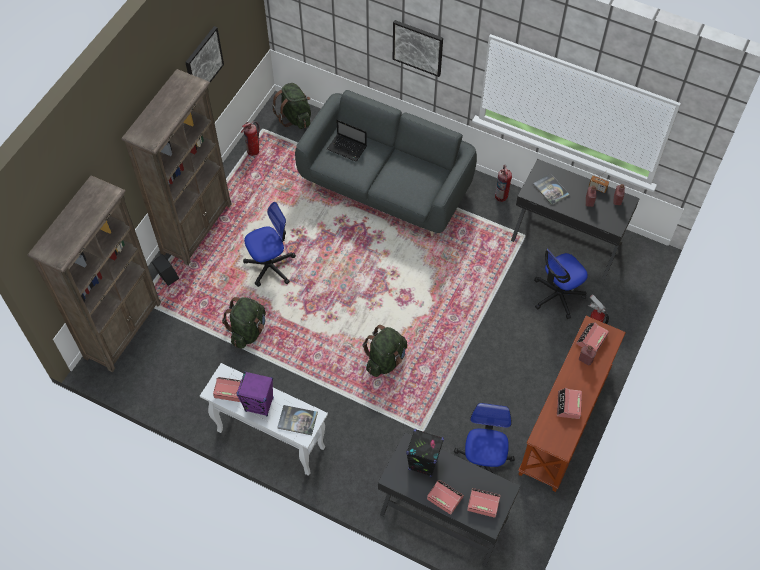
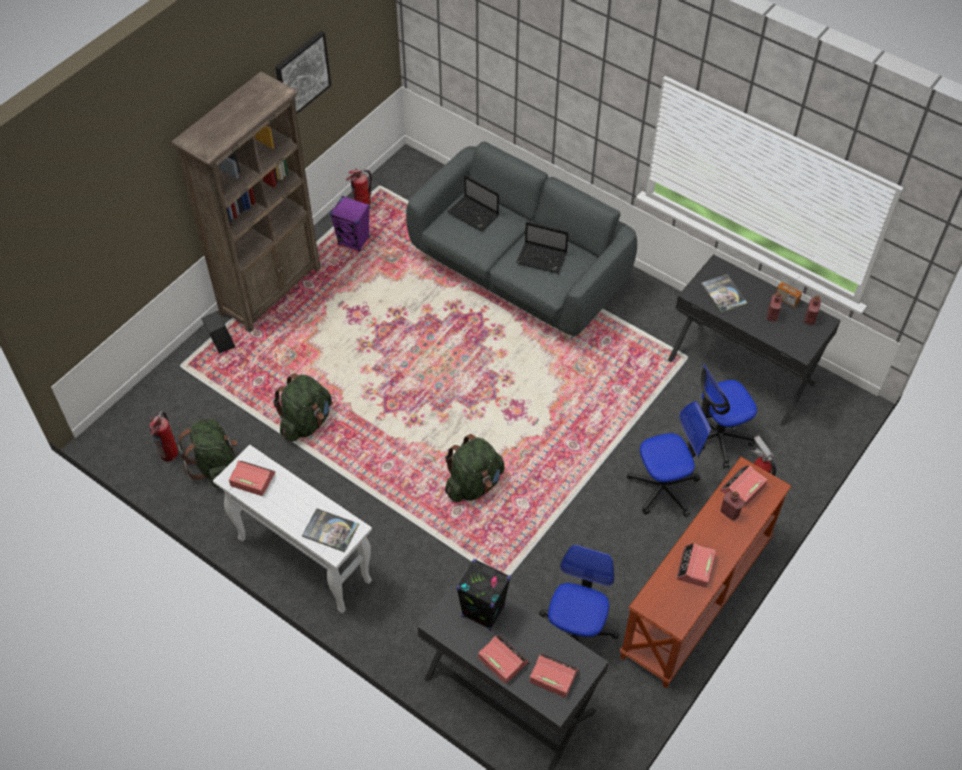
camera: 10 degrees right, 5 degrees down
(123, 330) = (151, 398): brown bookcase -> none
(259, 405) = (286, 503): purple speaker -> purple speaker (354, 241)
(270, 266) = (352, 348): office chair -> office chair (663, 488)
(295, 117) = (423, 177): green backpack -> green backpack (215, 466)
(407, 177) = (542, 258): none -> laptop
(418, 47) = (575, 91): picture -> none
(501, 196) = (666, 305): fire extinguisher -> fire extinguisher (169, 453)

